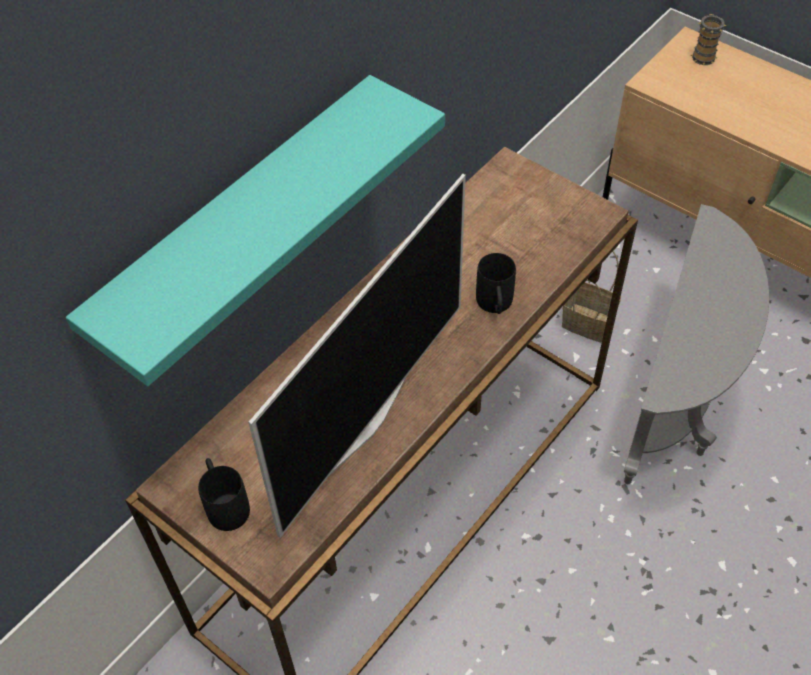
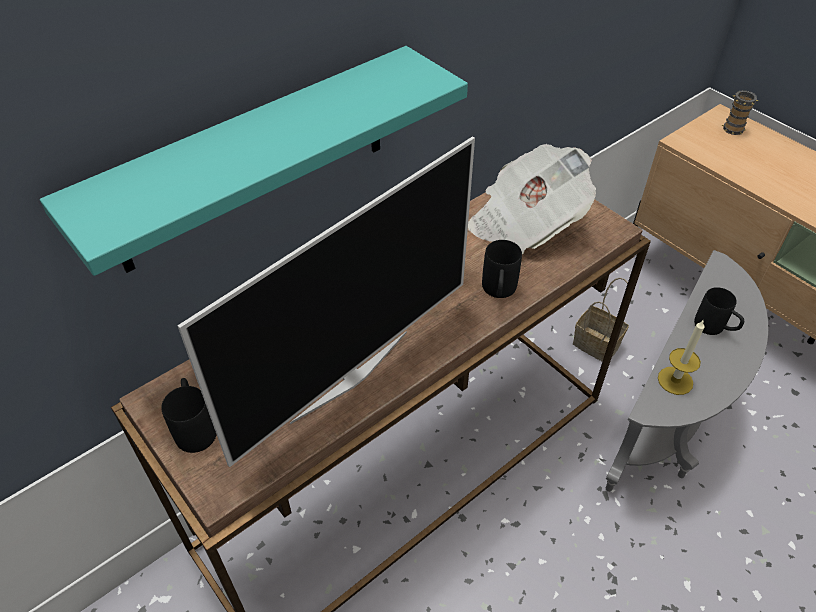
camera: 10 degrees right, 5 degrees down
(506, 222) = (525, 223): none -> newspaper
(682, 360) = (675, 380): none -> candle
(714, 295) = (715, 328): none -> black mug

